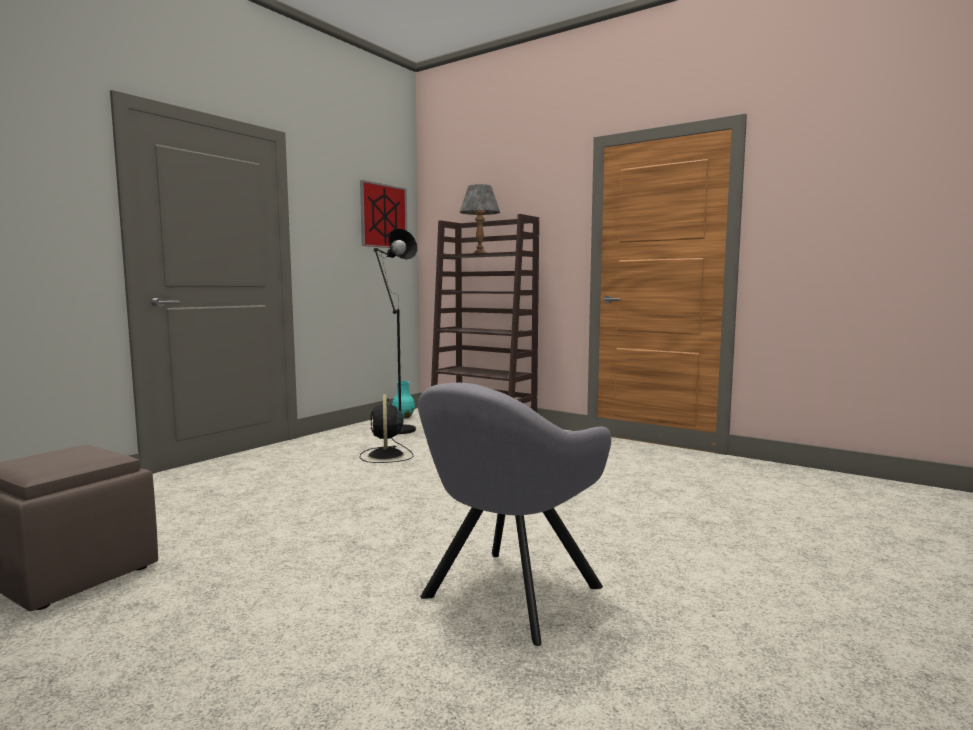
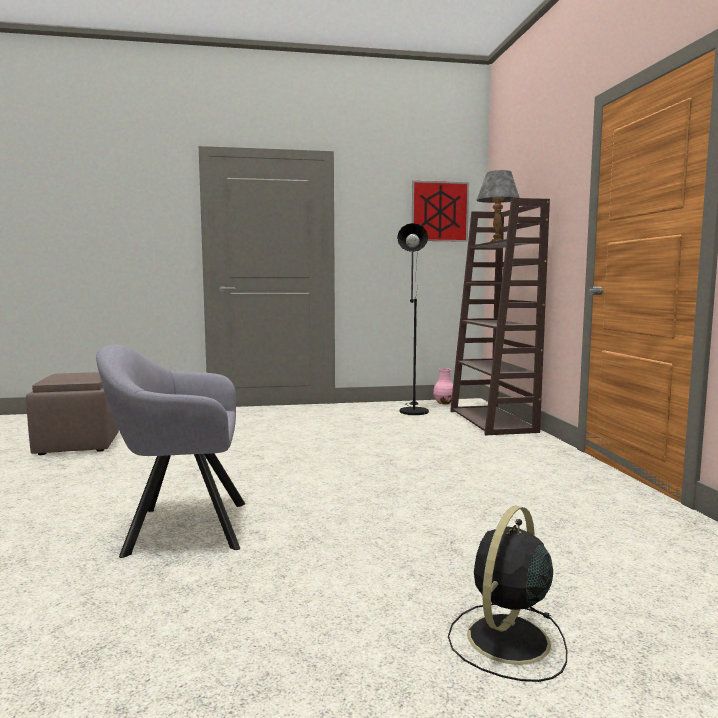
camera: 45 degrees right, 0 degrees up
(386, 455) = (354, 426): black fan -> black fan (506, 641)
(403, 417) = (443, 403): turquoise vase -> pink vase

